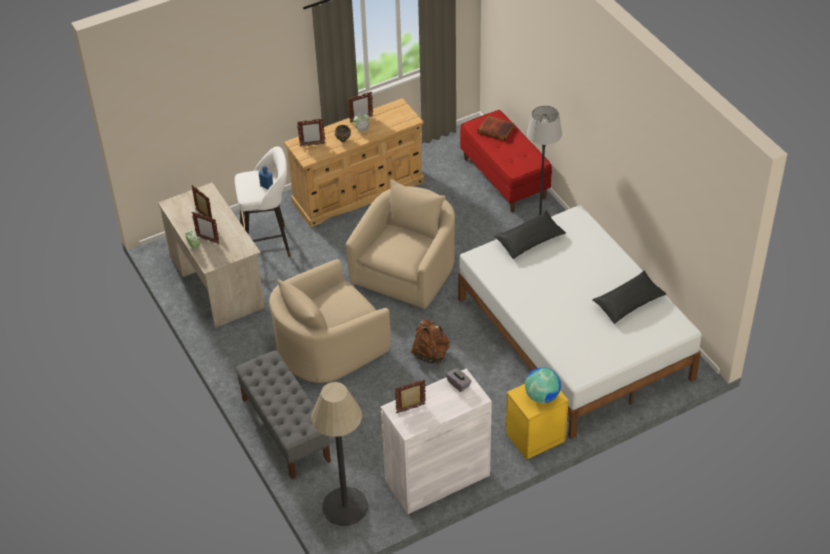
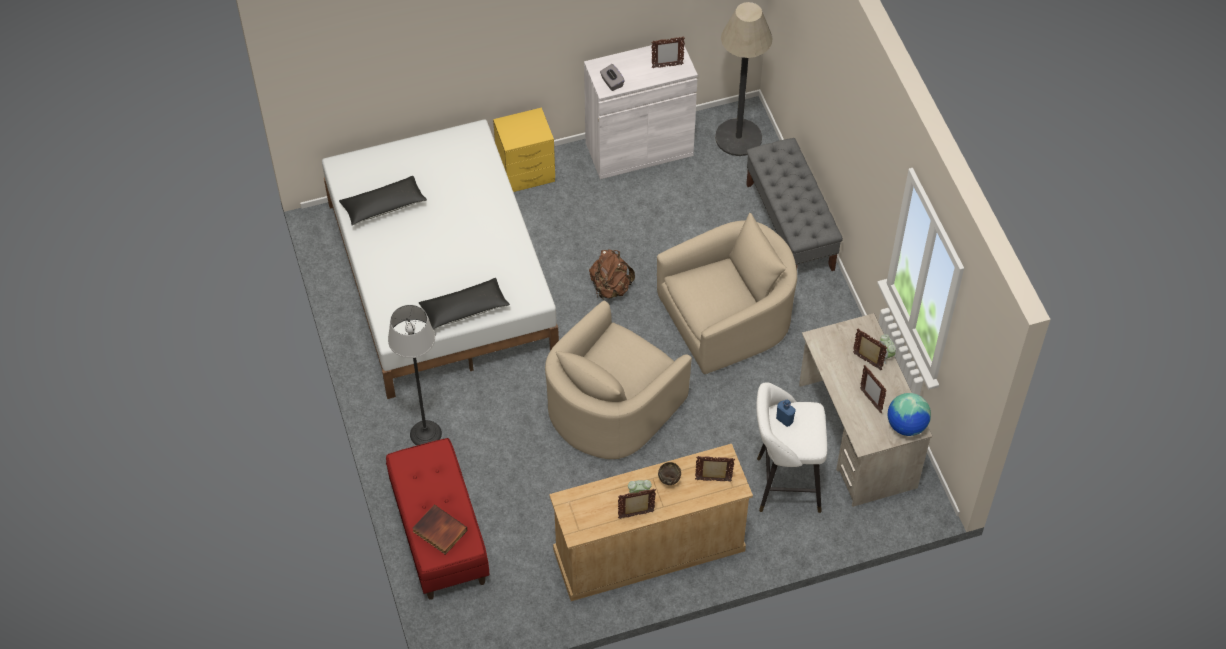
camera: 170 degrees left, 10 degrees up
(542, 396) = (519, 127): globe -> globe (906, 426)

